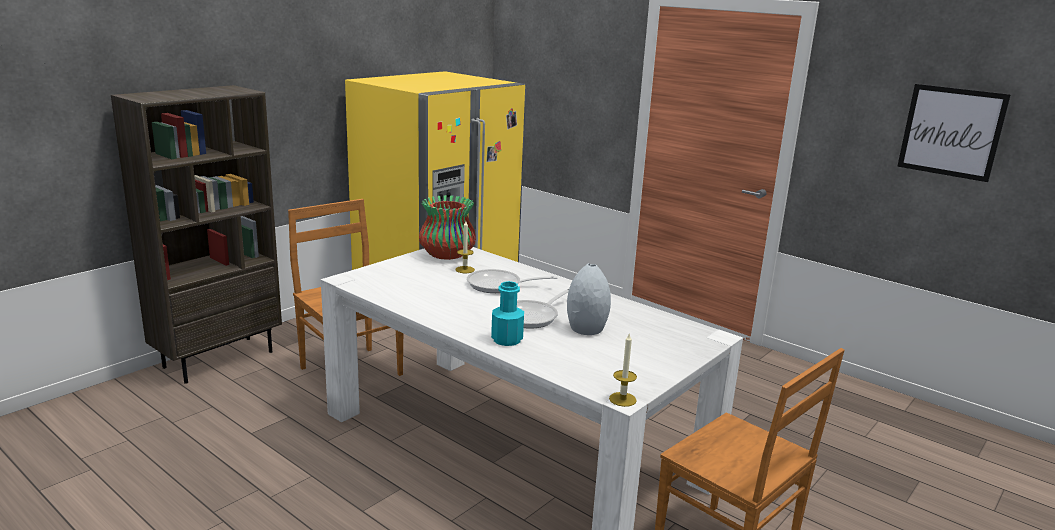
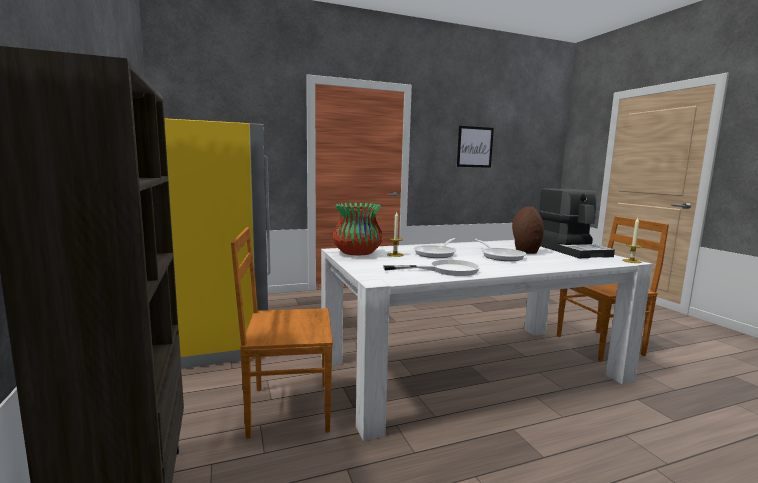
camera: 60 degrees left, 10 degrees down
(418, 297) = (444, 270): none -> white frying pan
(507, 339) = (539, 265): turquoise bottle -> none
(585, 329) = (525, 252): grey vase -> brown vase
(653, 358) = (572, 250): none -> coffee machine

